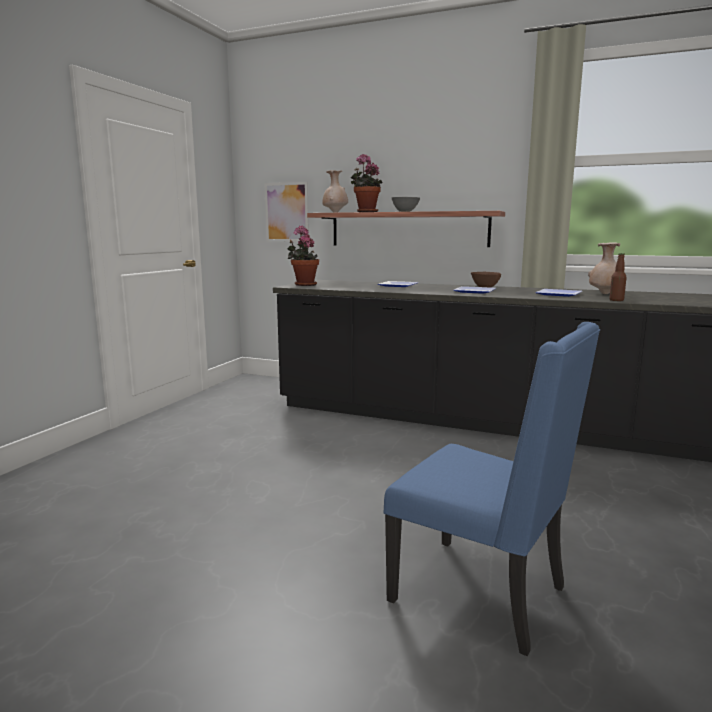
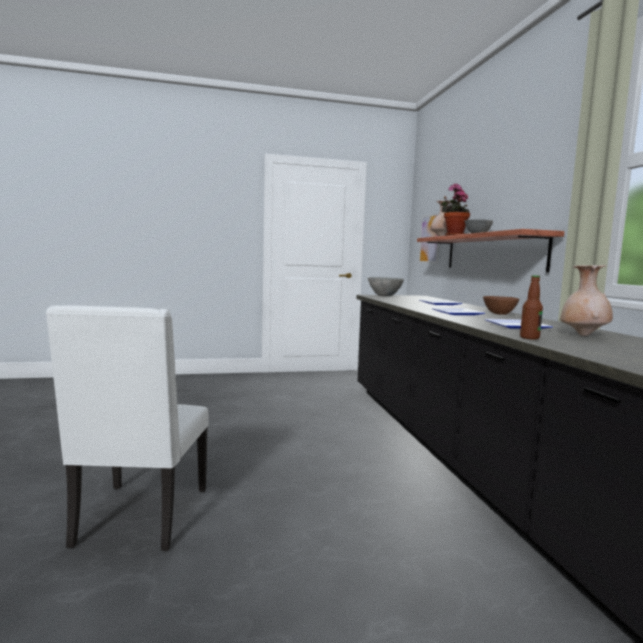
camera: 55 degrees right, 5 degrees down
(304, 285) = (384, 296): potted plant -> grey bowl
(482, 594) = (140, 517): blue chair -> white chair

